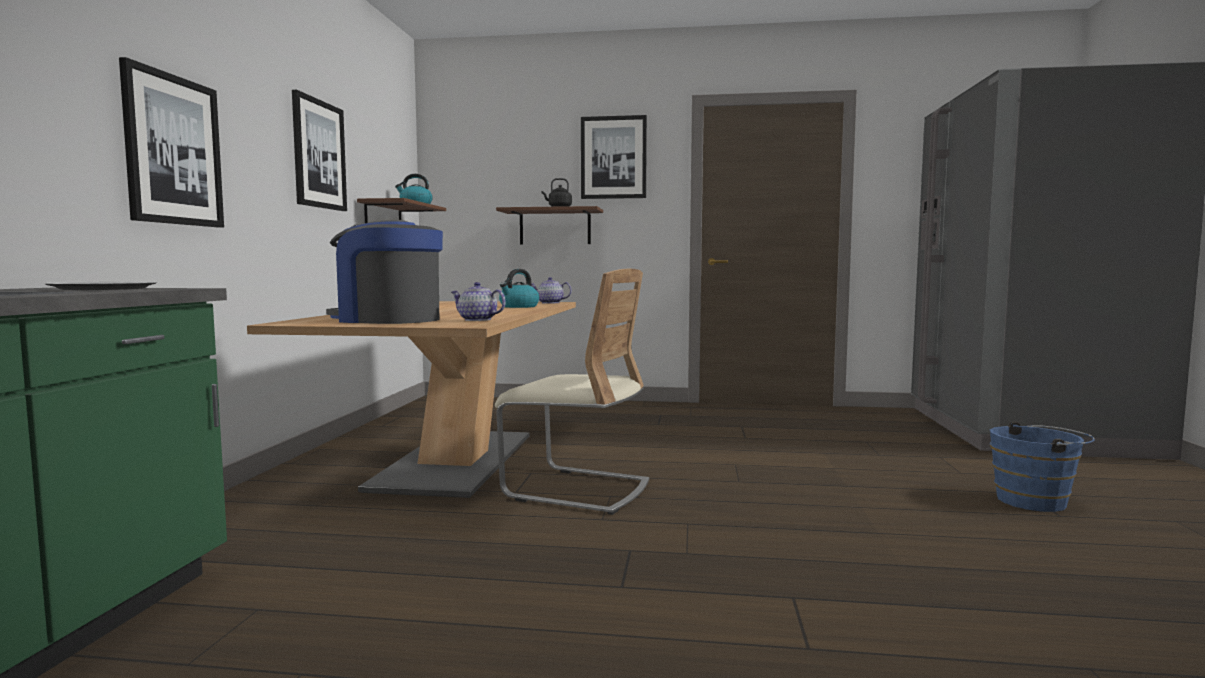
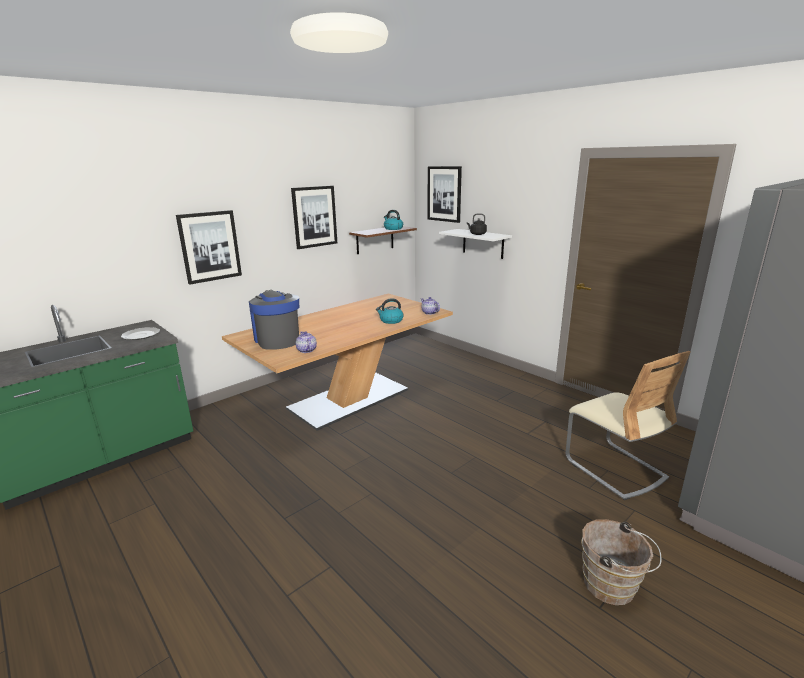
camera: 40 degrees right, 15 degrees up
(555, 227) = (483, 243): brown shelf -> white shelf
(577, 490) = (365, 444): beige chair -> beige chair (614, 469)
(613, 157) = (521, 197): picture -> picture (444, 194)
(1036, 501) = (612, 587): blue bucket -> brown bucket

